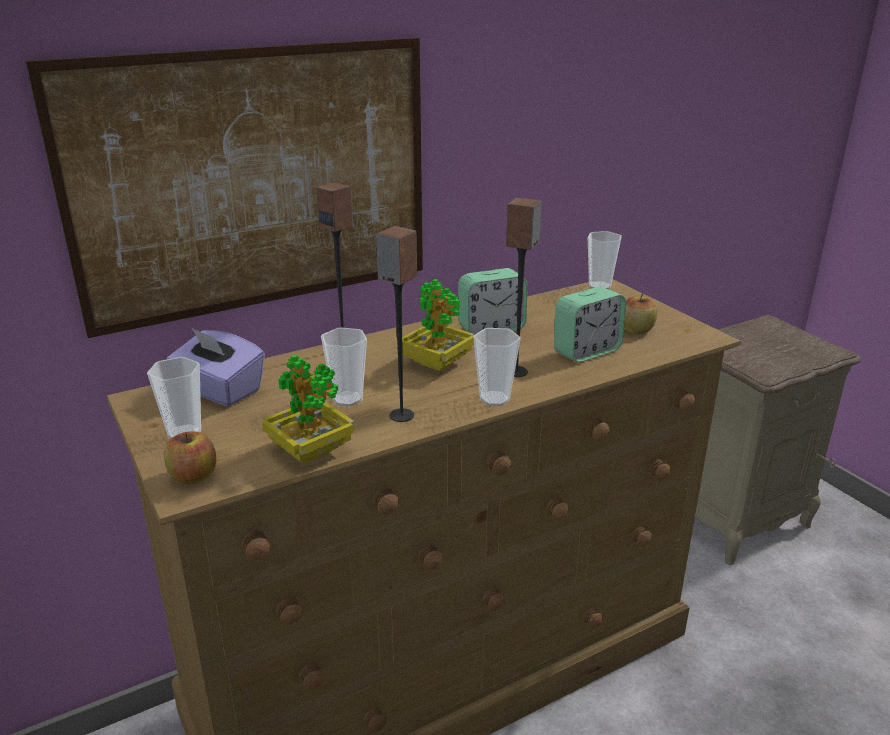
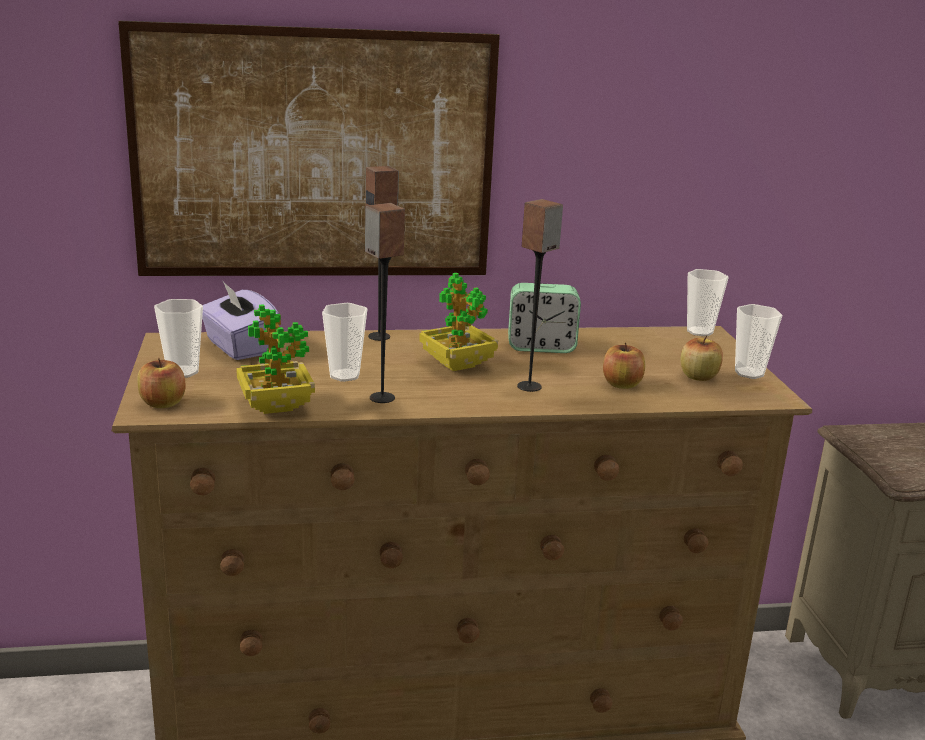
camera: 20 degrees right, 5 degrees down
(494, 399) = (484, 403): cup -> cup (749, 373)
(587, 351) = (622, 384): alarm clock -> apple

